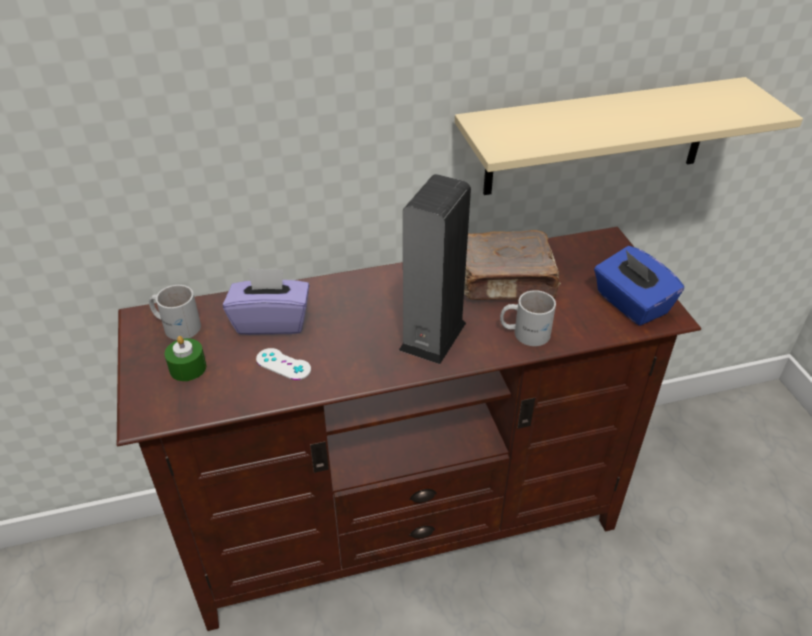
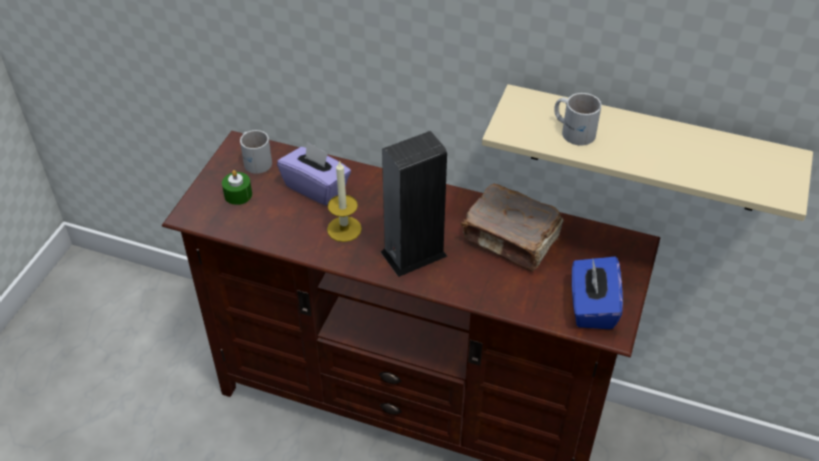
camera: 35 degrees right, 5 degrees up
(283, 364) = (297, 222): white game controller -> none
(340, 346) = (344, 229): none -> candle
(524, 332) = (483, 285): white mug -> white mug (574, 130)

